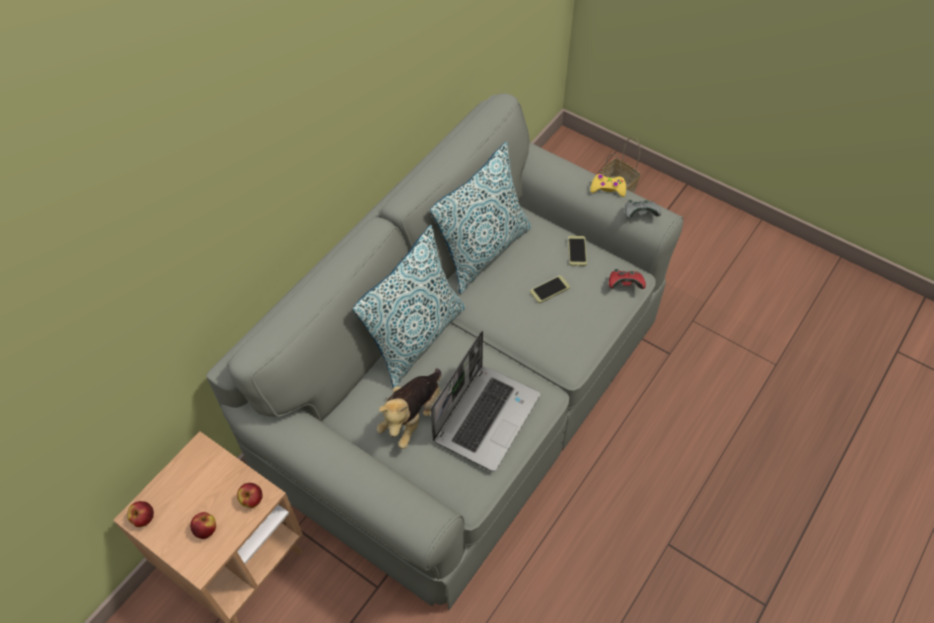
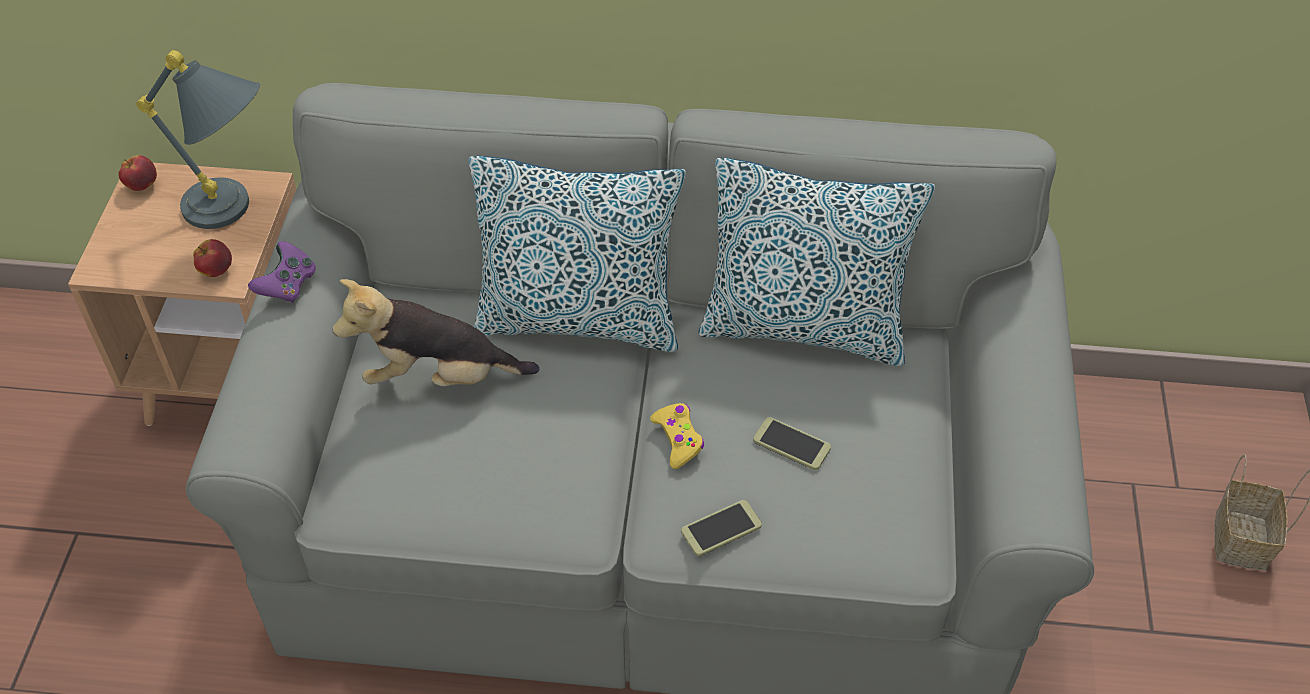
camera: 60 degrees right, 5 degrees down
(206, 530) = (152, 248): apple -> none
(211, 472) = (237, 213): none -> grey table lamp
(322, 454) = (287, 286): none -> purple game controller
(486, 416) = (490, 464): laptop -> none
(577, 251) = (903, 449): phone -> phone (721, 528)
(608, 188) = (1044, 414): yellow game controller -> yellow game controller (678, 439)
(625, 285) = (886, 550): red game controller -> none
(640, 215) = (1024, 485): grey game controller -> none

